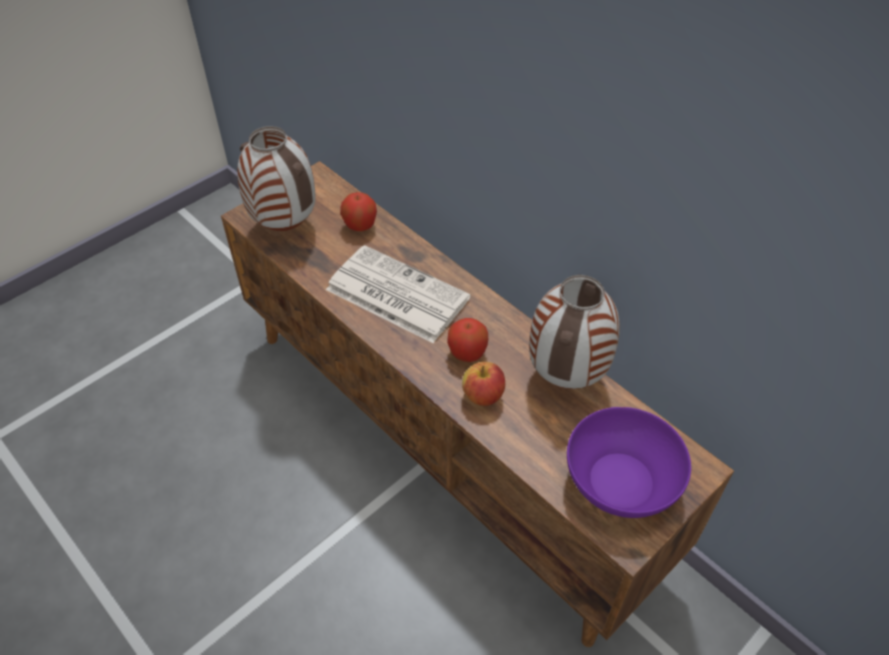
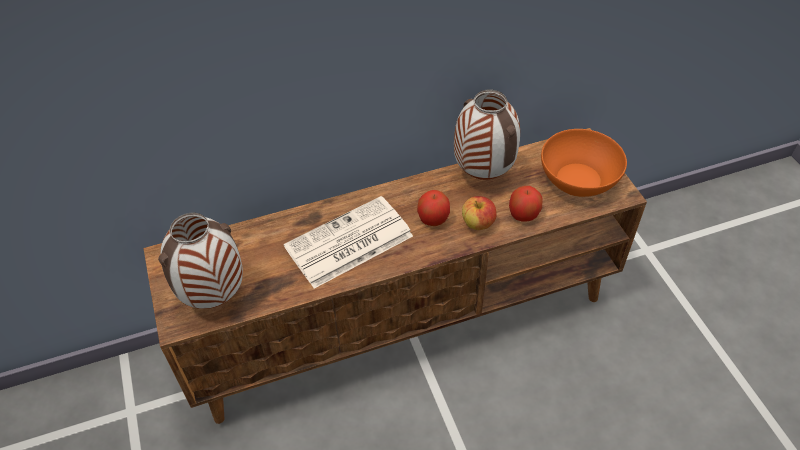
camera: 65 degrees left, 0 degrees up
(360, 225) = (252, 242): apple -> apple (523, 215)
(620, 481) = (577, 180): purple bowl -> orange bowl

